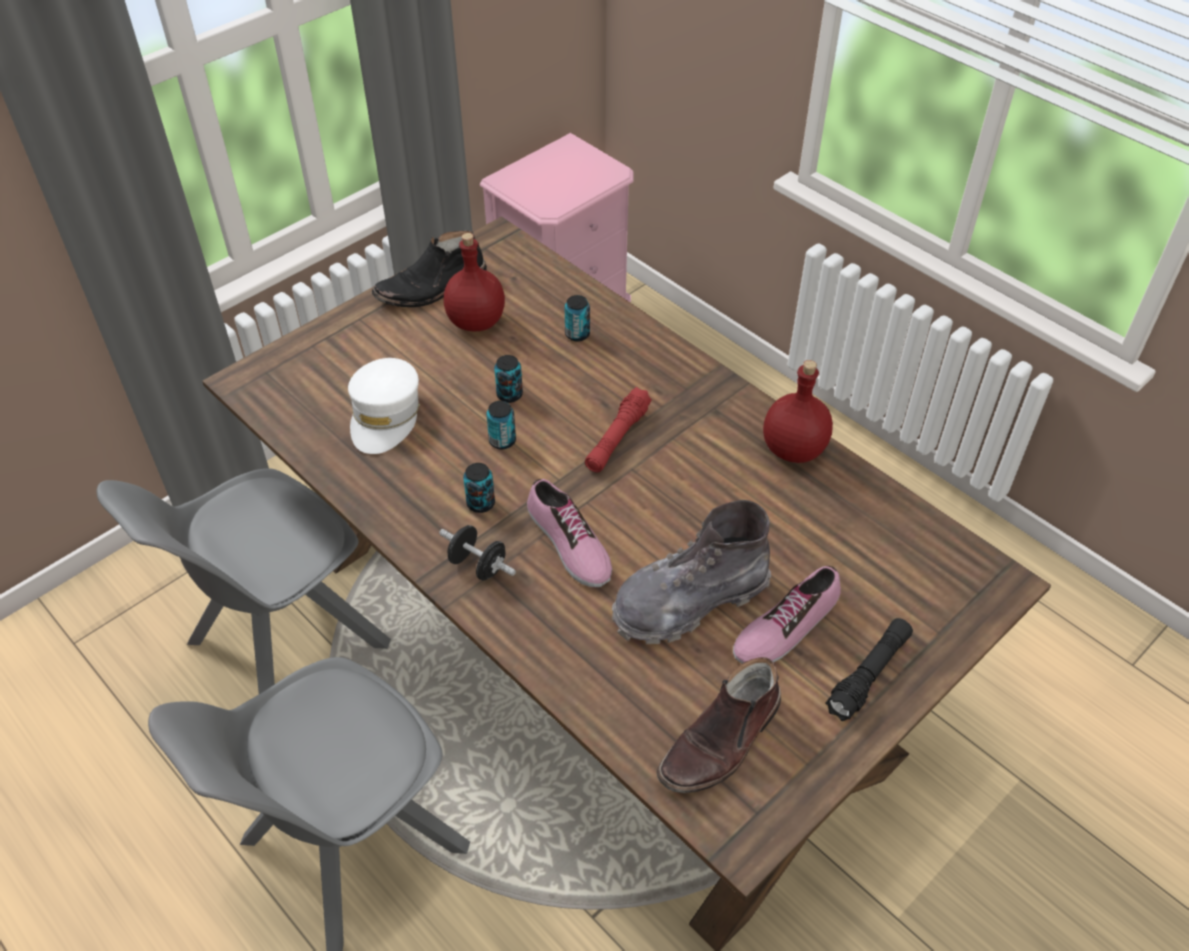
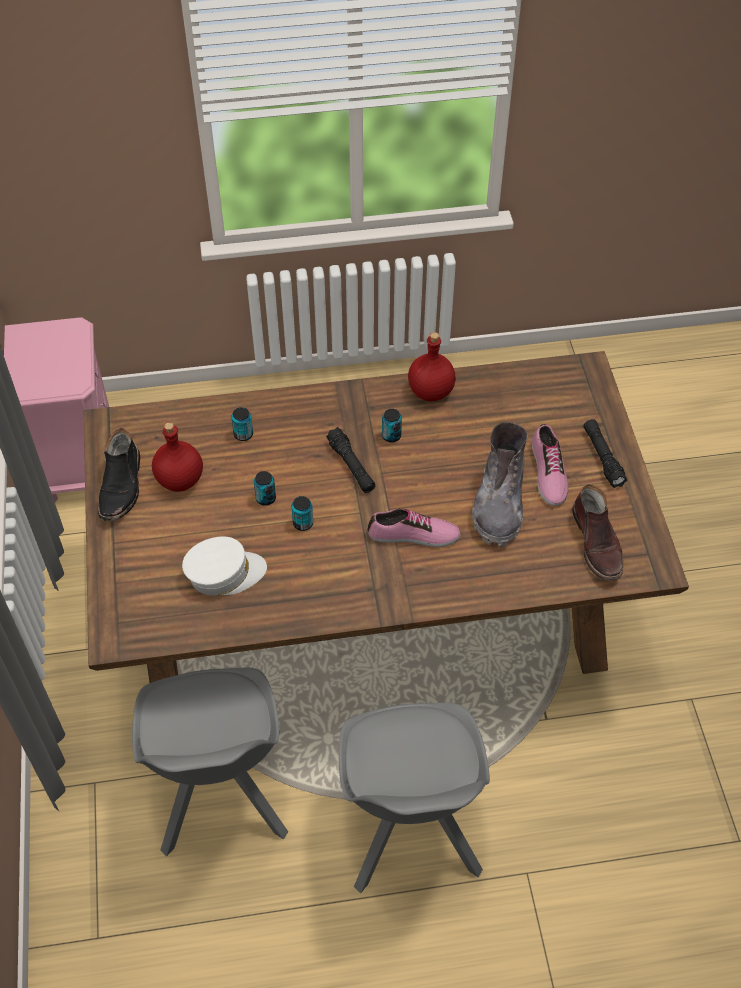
camera: 55 degrees left, 5 degrees up
(385, 416) = (225, 573): white cap -> white cap turned 60 degrees counterclockwise
(478, 565) = (394, 588): black dumbbell -> none
(480, 503) = (346, 561): can -> can (391, 436)
(617, 438) = (351, 466): red flashlight -> black flashlight

